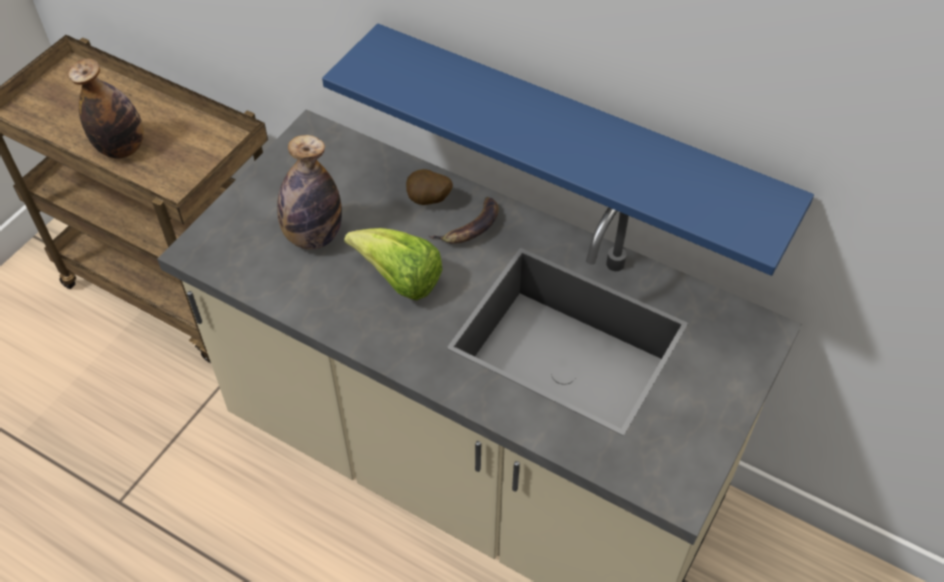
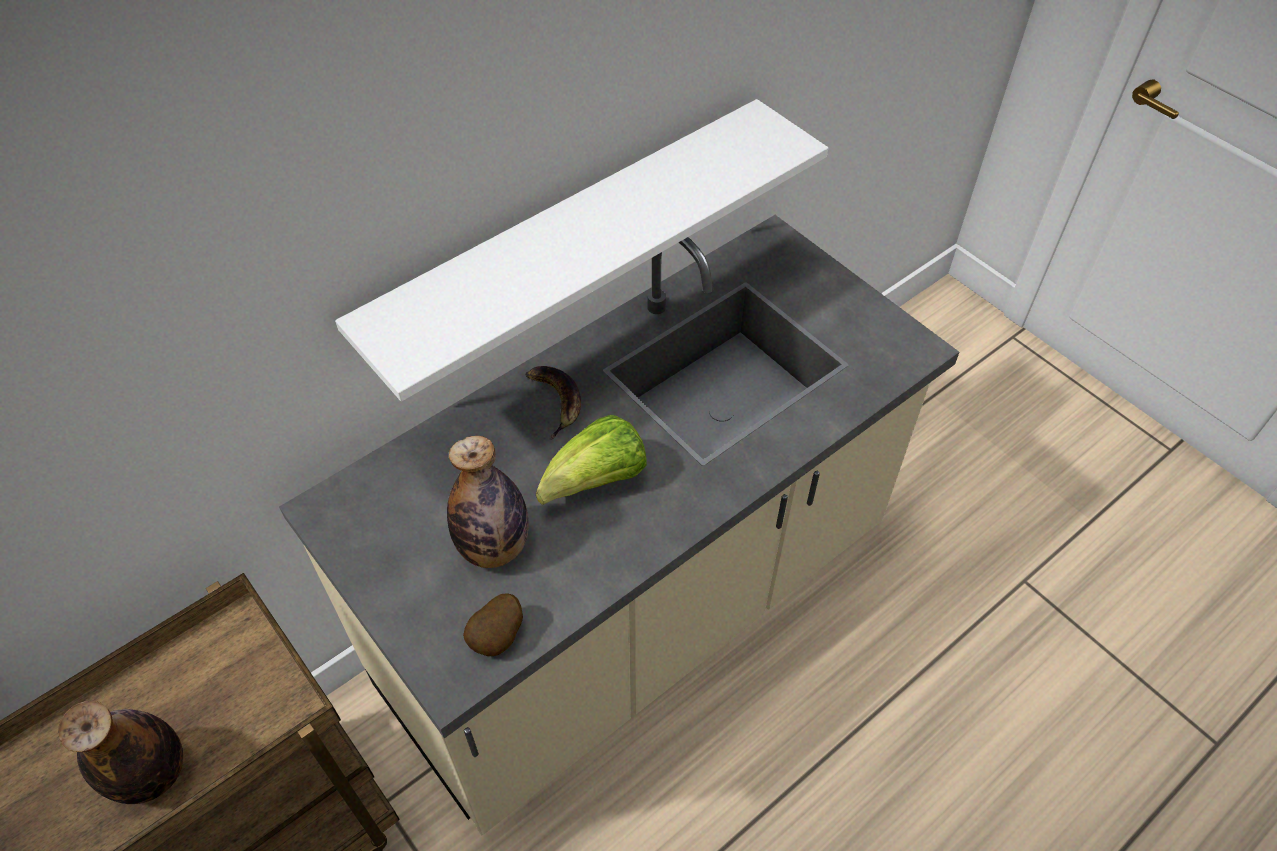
camera: 70 degrees left, 0 degrees up
(428, 201) = (499, 426): potato -> potato (498, 638)
(576, 140) = (569, 241): blue shelf -> white shelf

